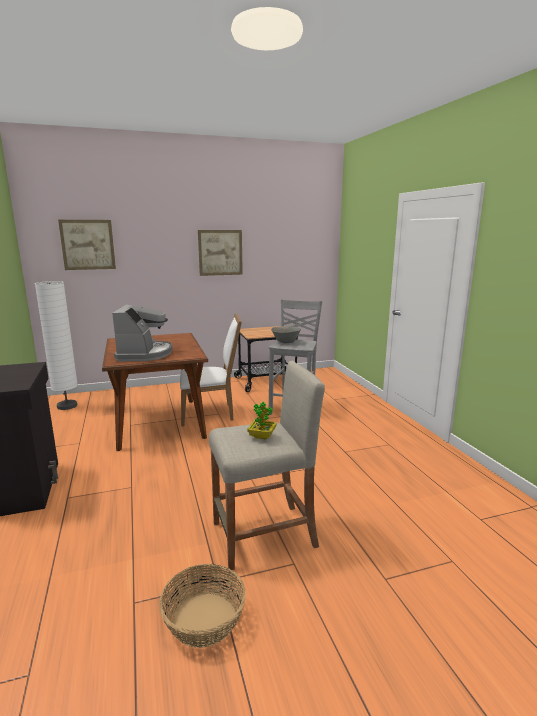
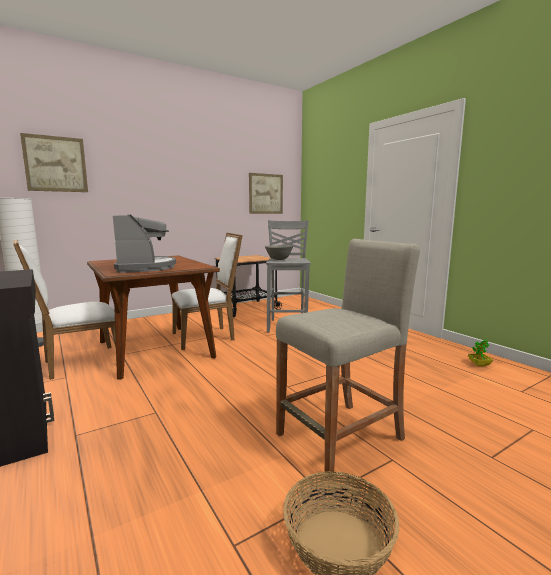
camera: 15 degrees left, 5 degrees down
(93, 430) = (78, 363): none -> white chair
(220, 252) = (197, 182): picture -> picture (266, 194)
(262, 436) = (346, 316): potted plant -> potted plant (479, 364)

